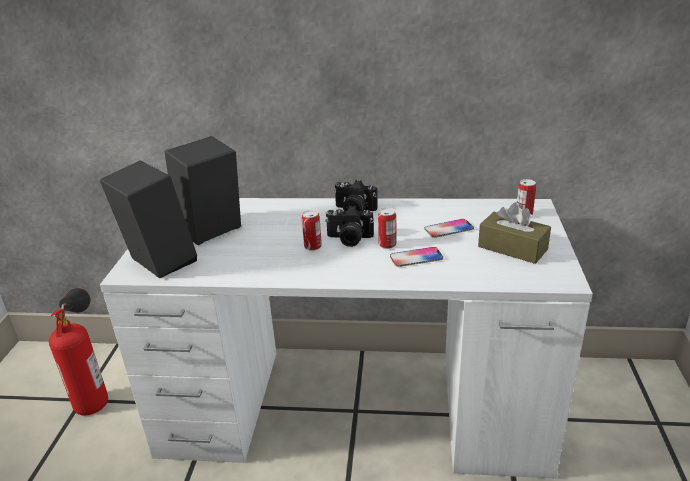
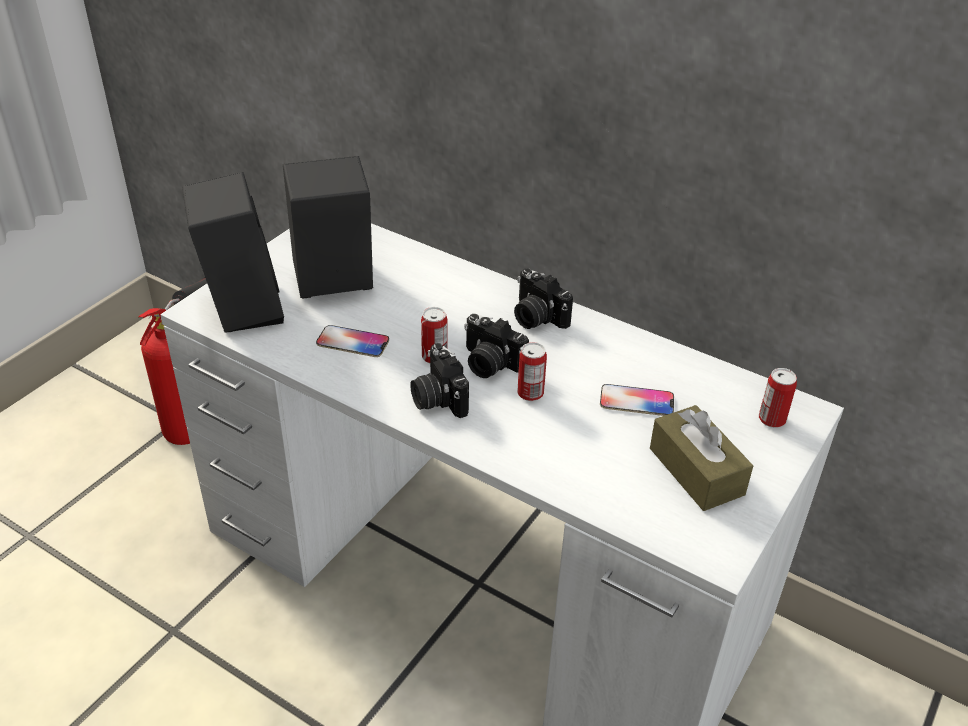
camera: 25 degrees right, 10 degrees up
(335, 265) = (437, 398): none -> camera
(416, 258) = (549, 431): phone -> phone (353, 342)

